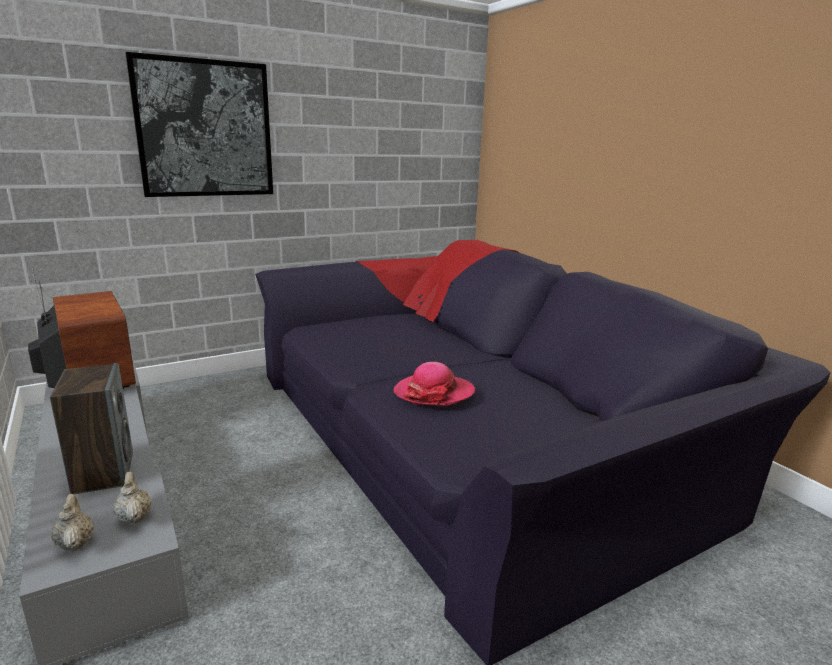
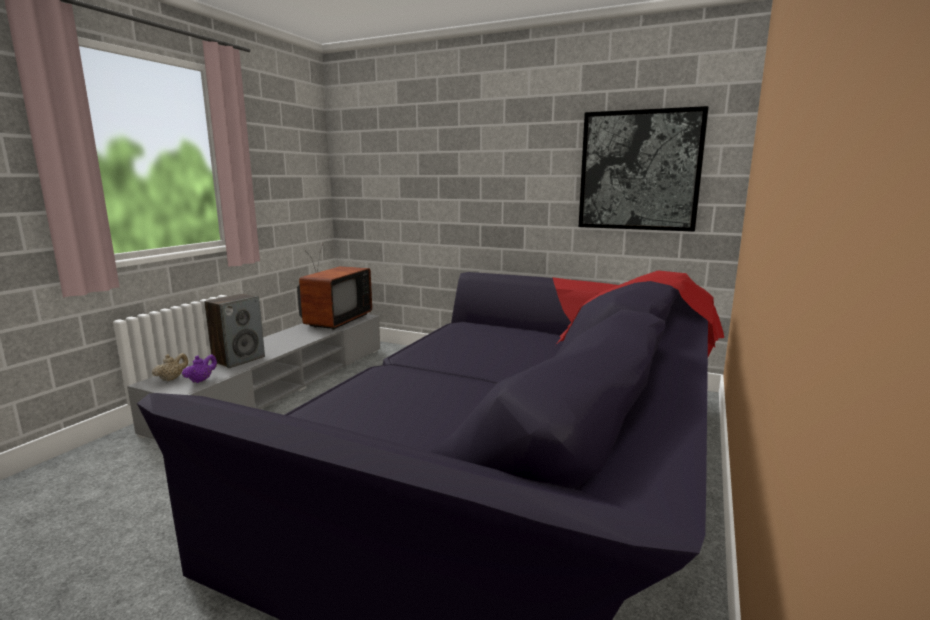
camera: 55 degrees right, 5 degrees down
(134, 517) = (201, 380): beige teapot -> purple teapot
(205, 129) = (450, 157): picture -> picture (639, 171)
(434, 393) = (409, 387): hat -> none

